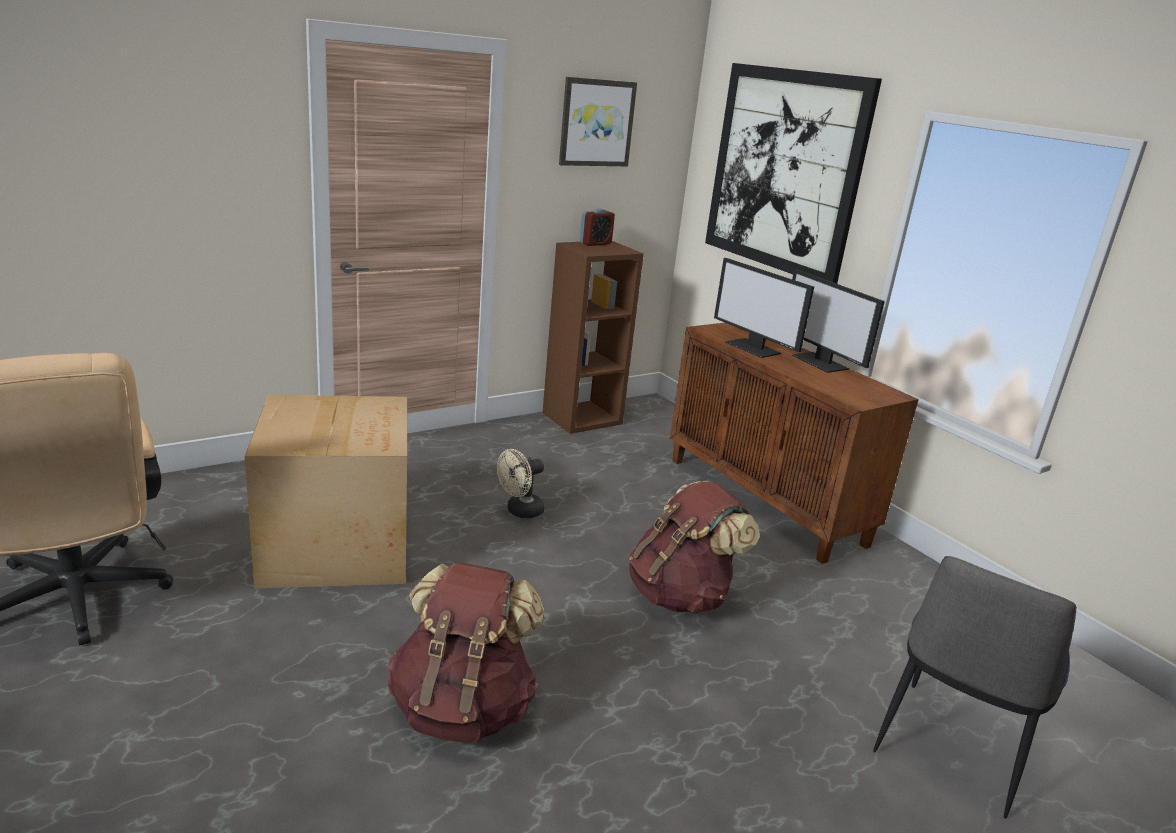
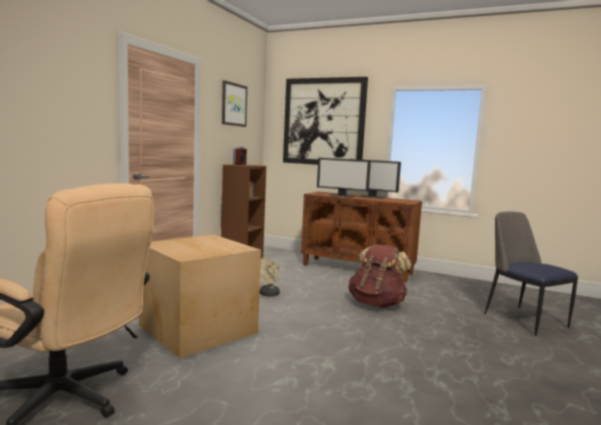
camera: 30 degrees left, 15 degrees down
(463, 708) = (359, 366): brown backpack -> none
(950, 749) = (523, 319): chair -> chair turned 150 degrees clockwise

